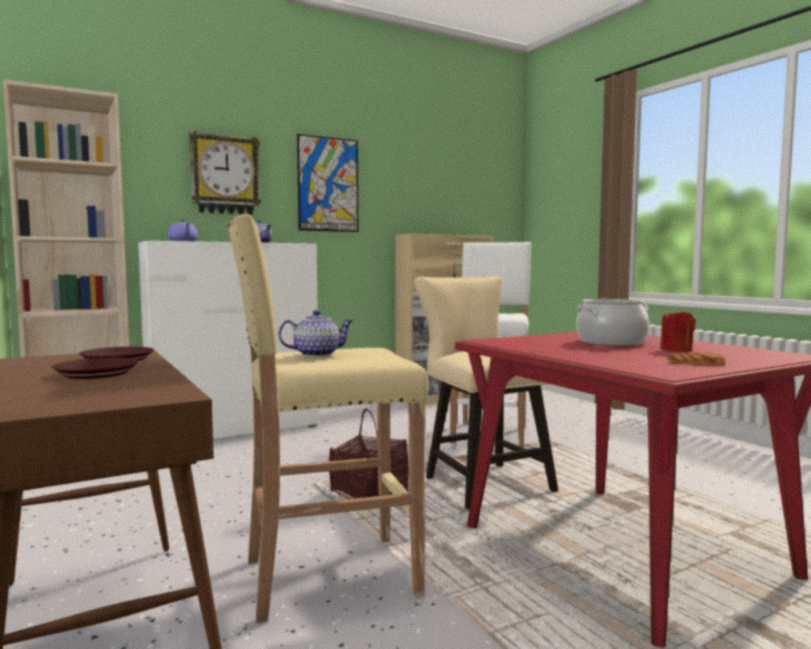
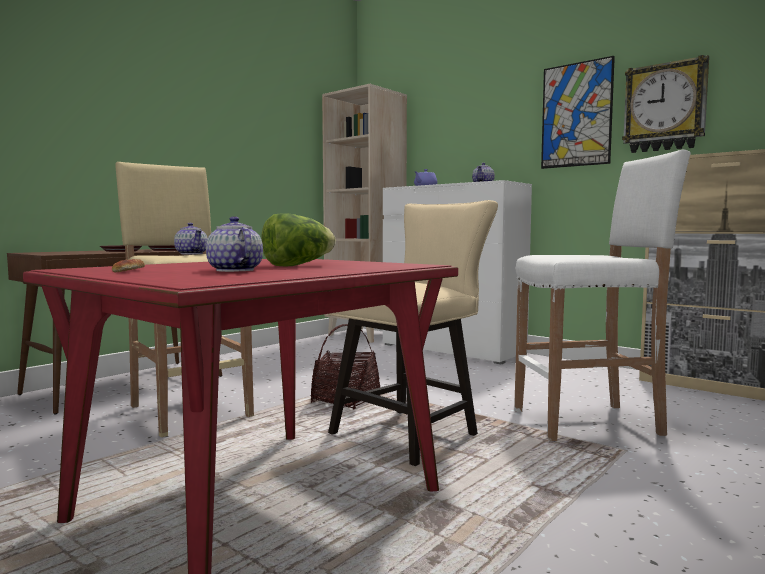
camera: 70 degrees right, 0 degrees up
(225, 175) = (479, 125): wall clock -> wall clock (665, 107)
(611, 342) = (297, 265): cooking pot -> lettuce
(676, 350) = (234, 270): red candle -> teapot

